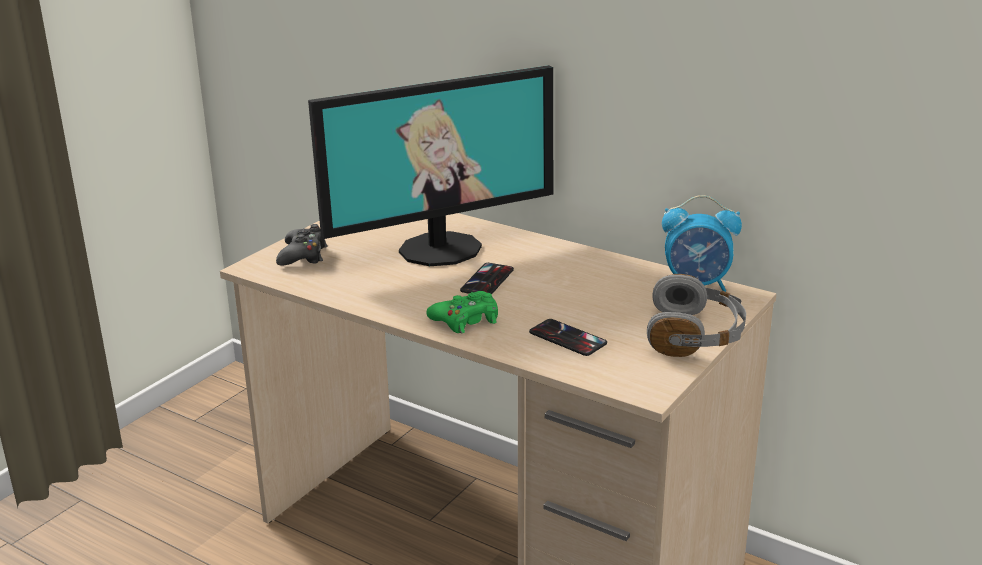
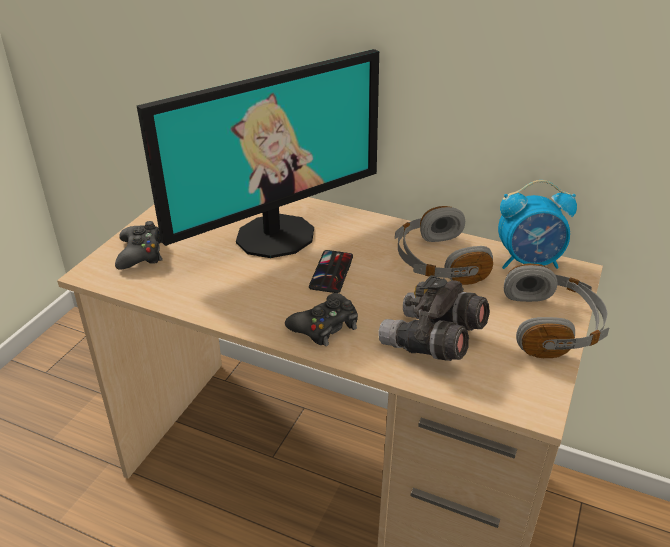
camera: 10 degrees left, 10 degrees up
(466, 320) = (325, 326): green game controller -> black game controller
(567, 338) = (432, 342): phone -> grey binoculars
(599, 279) = (437, 262): none -> grey headphones

